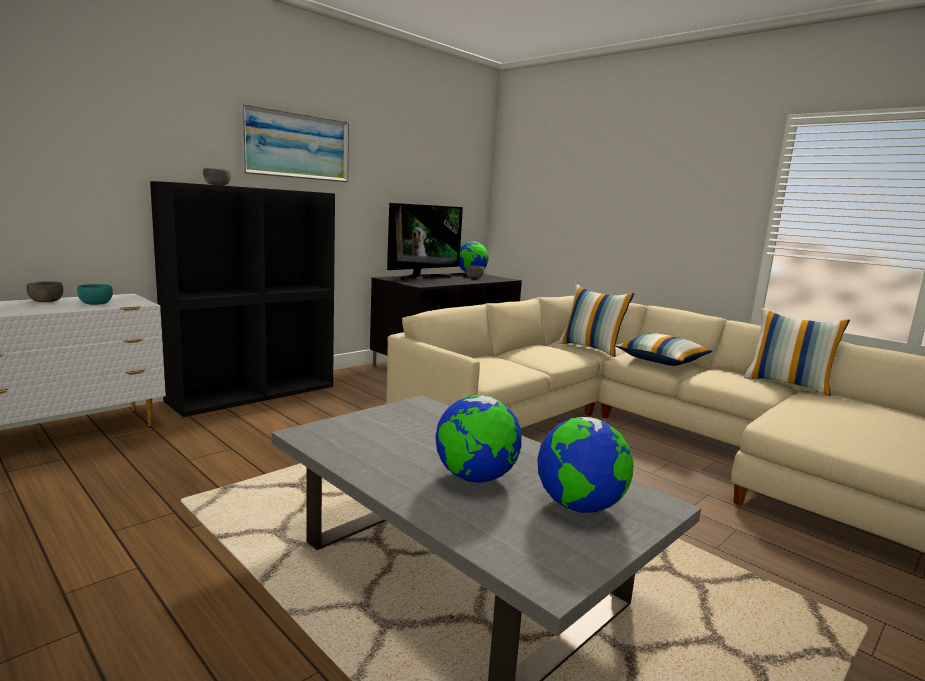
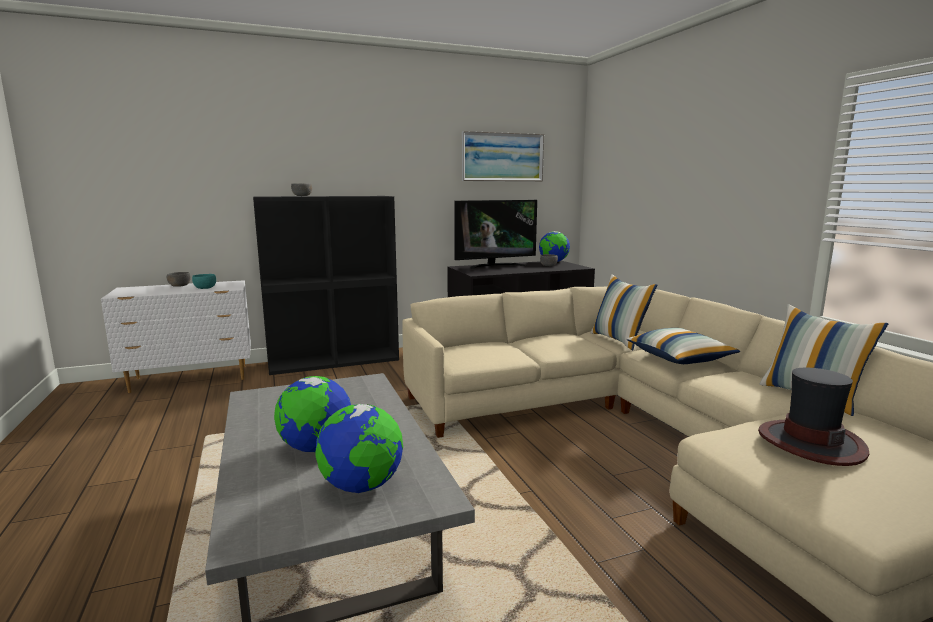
camera: 25 degrees right, 0 degrees up
(297, 146) = (373, 159): picture -> picture (502, 157)
(839, 417) = (810, 442): none -> hat

